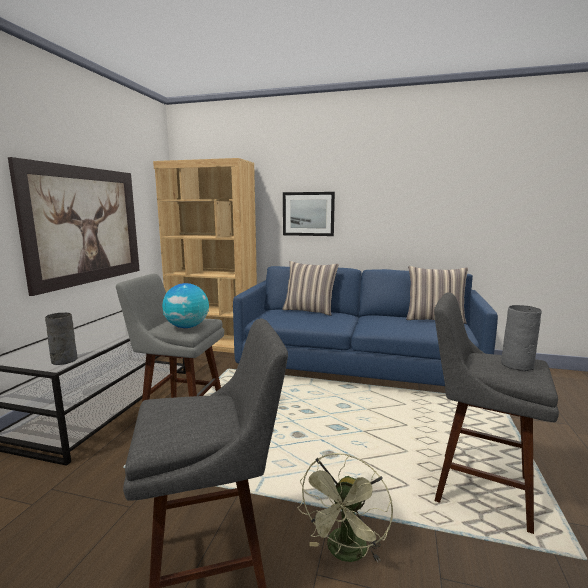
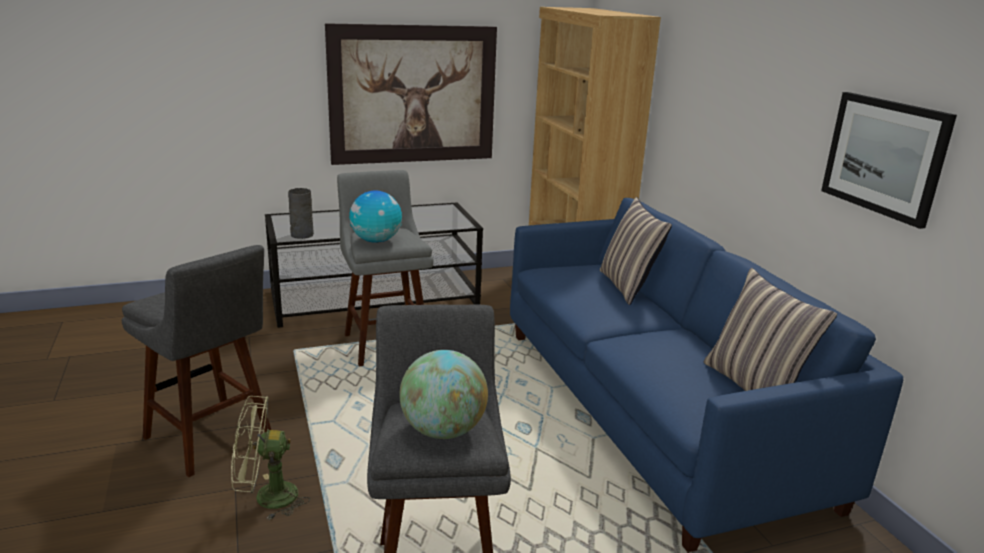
camera: 55 degrees right, 10 degrees up
(308, 214) = (707, 121): picture -> picture (884, 156)
(516, 365) = (443, 431): grey vase -> globe

